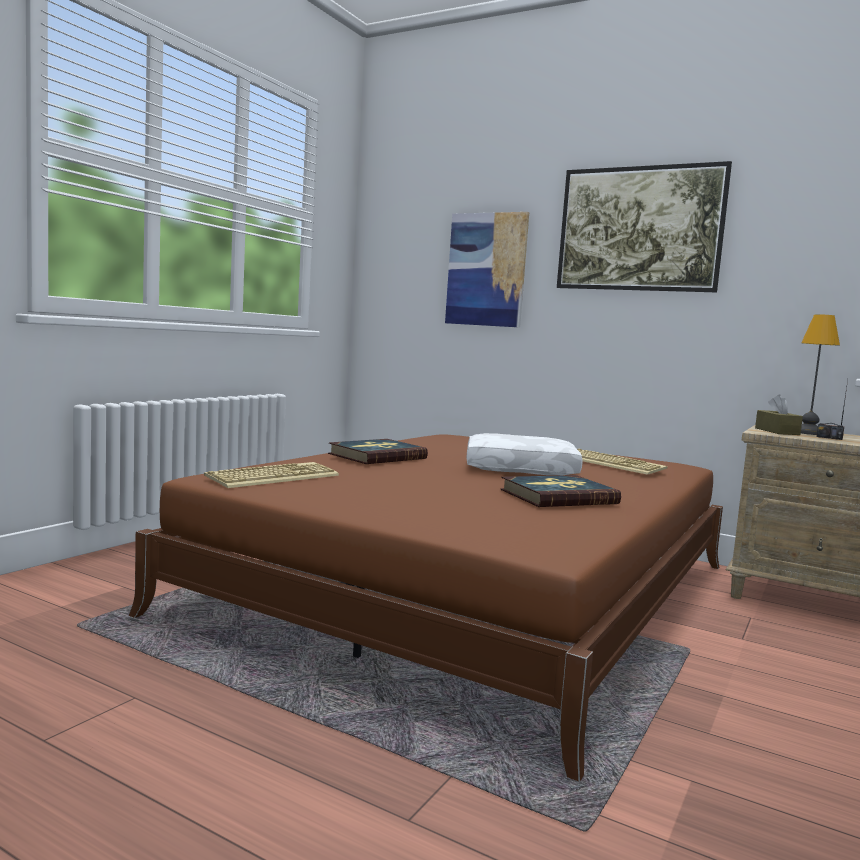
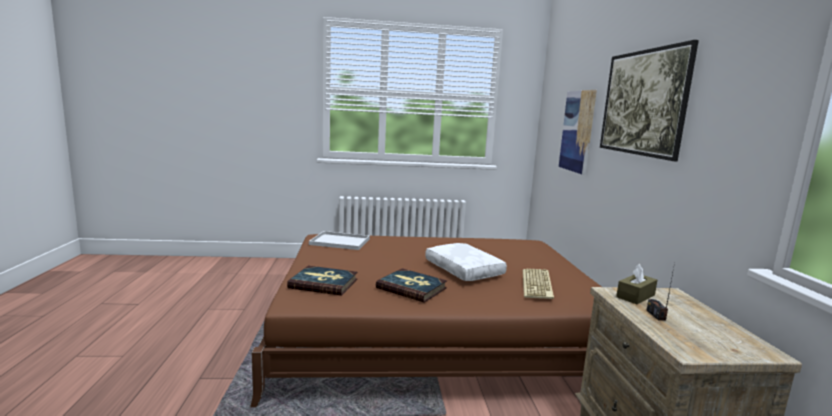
camera: 55 degrees right, 5 degrees up
(273, 476) = (341, 241): keyboard -> white tray
(377, 456) = (419, 243): book -> book (323, 283)
(808, 433) = (672, 307): table lamp -> none

